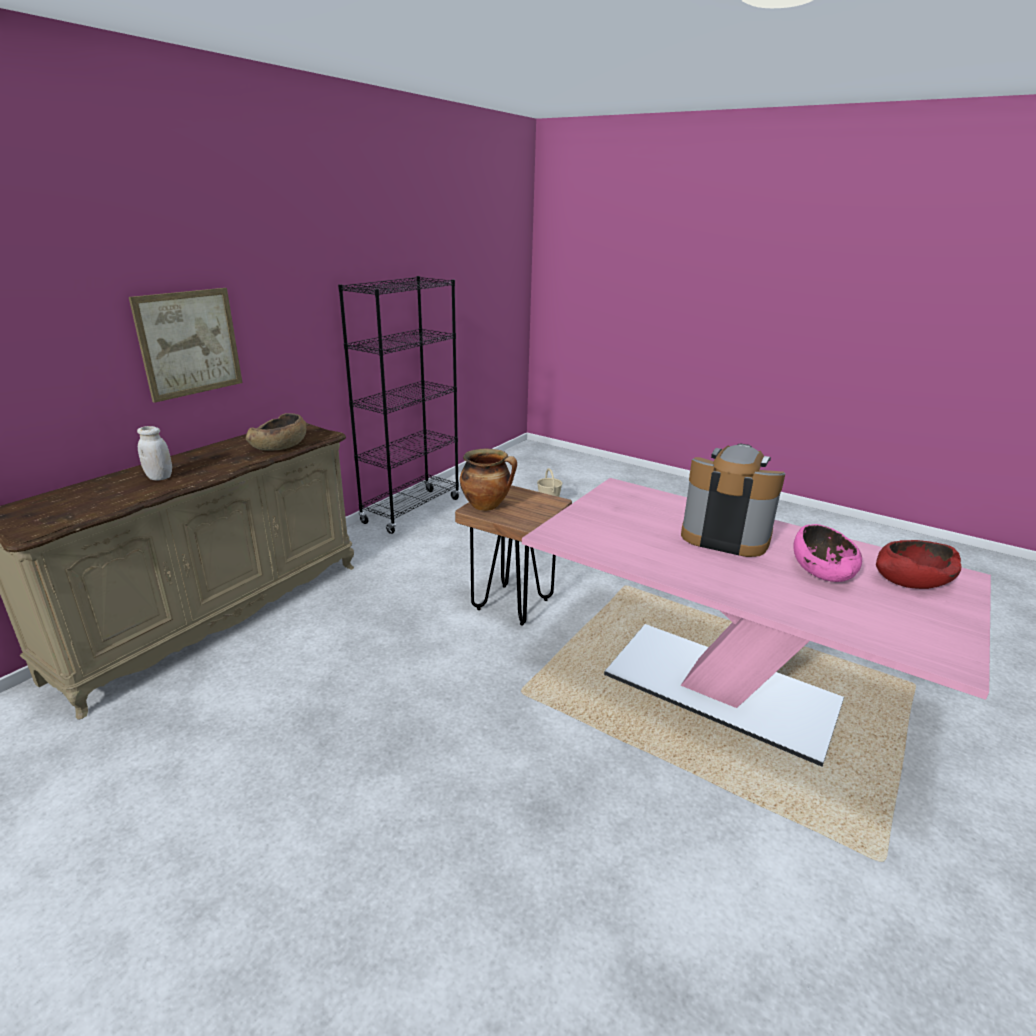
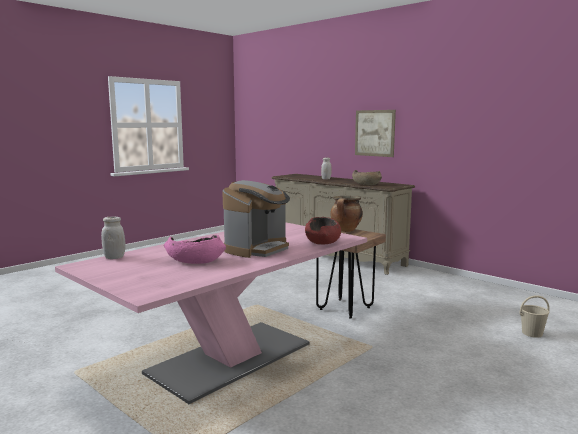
camera: 100 degrees right, 15 degrees down
(411, 510) = (479, 286): black bookcase -> none
(882, 643) = (114, 257): none -> white jar
(912, 580) = (159, 279): red bowl -> red bowl (323, 242)

